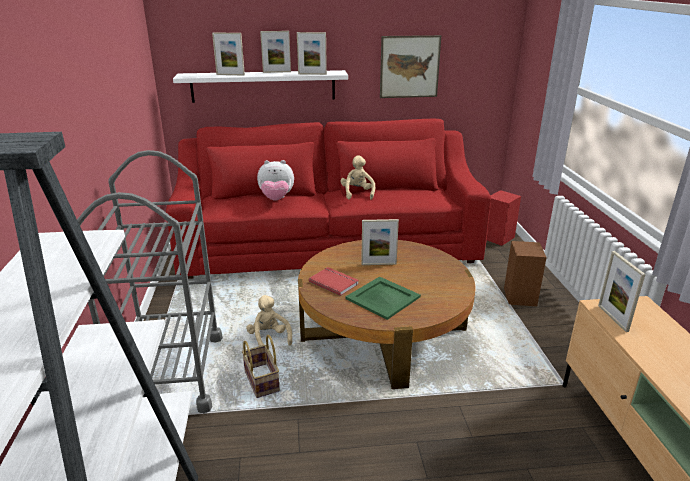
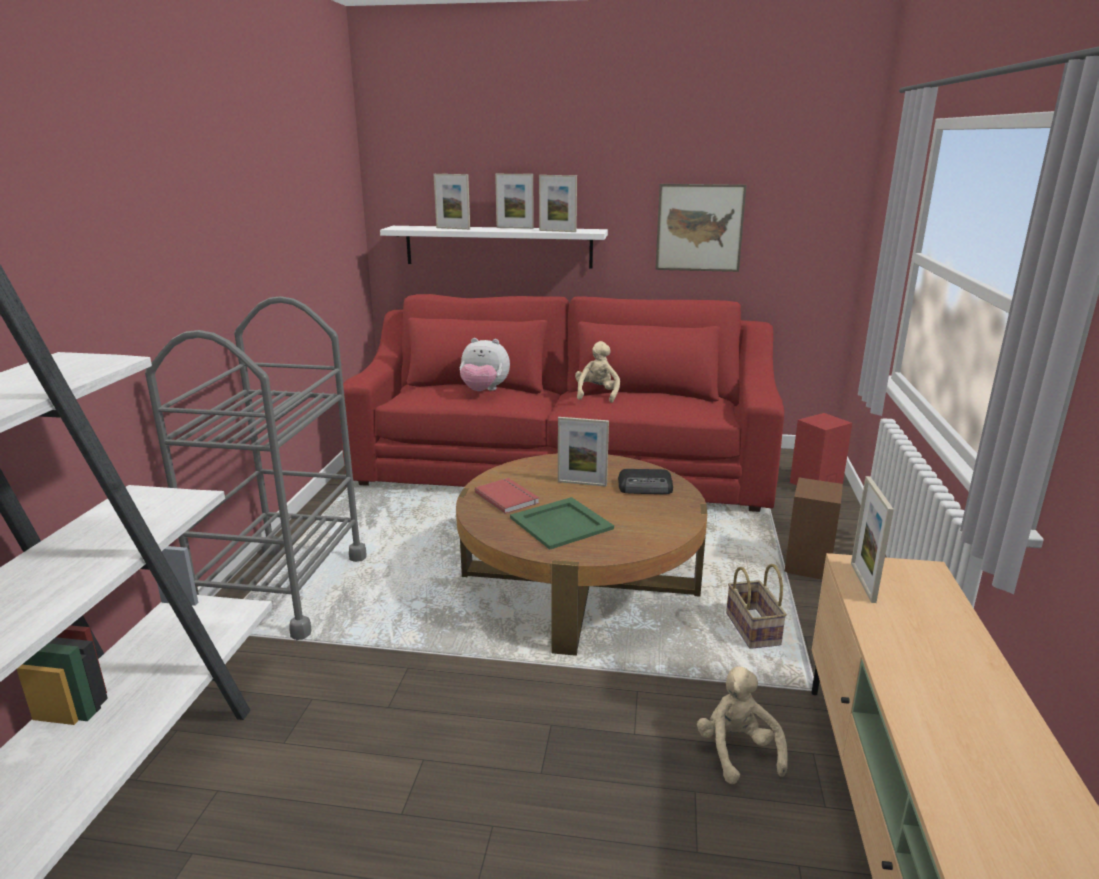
camera: 15 degrees right, 5 degrees down
(263, 382) = (388, 616): basket -> basket (754, 630)
(269, 338) = (424, 567): beige plush toy -> beige plush toy (737, 751)
(423, 261) = (646, 487): none -> radio

